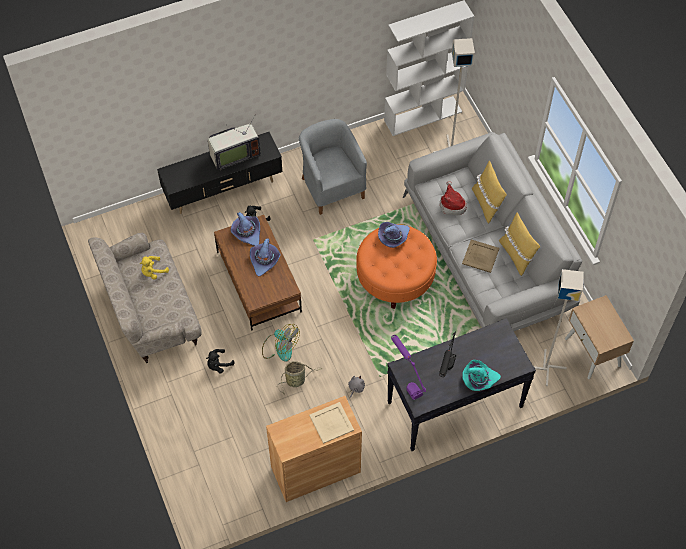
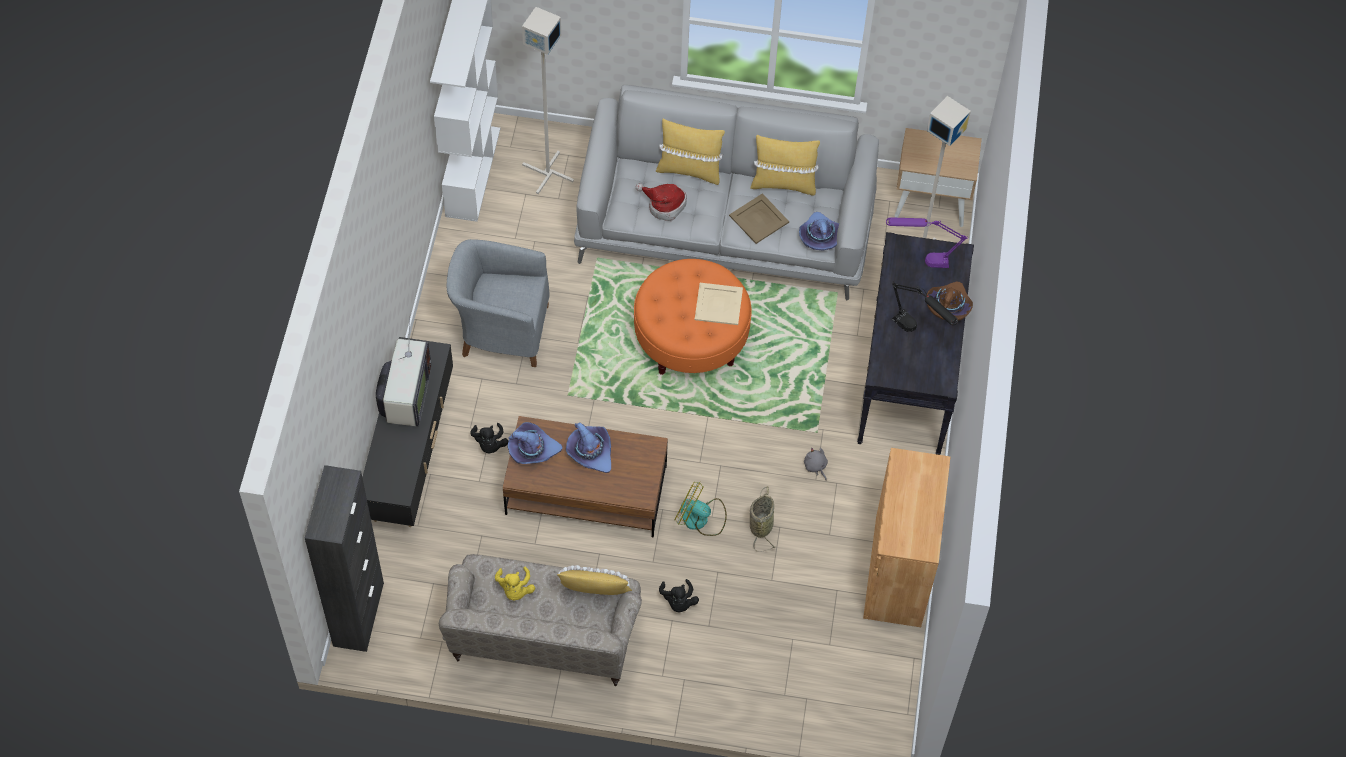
camera: 60 degrees left, 0 degrees up
(113, 220) = (358, 614): none -> black cabinet
(173, 311) = (594, 596): none -> yellow pillow
(279, 347) = (700, 518): fan -> fan turned 135 degrees counterclockwise
(332, 423) = (919, 481): beige tray -> beige tray (719, 304)
(393, 237) = (664, 292): purple hat -> purple hat (819, 236)
(407, 381) = (904, 378): purple table lamp -> purple table lamp (920, 260)
(479, 379) = (949, 305): turquoise hat -> brown hat

